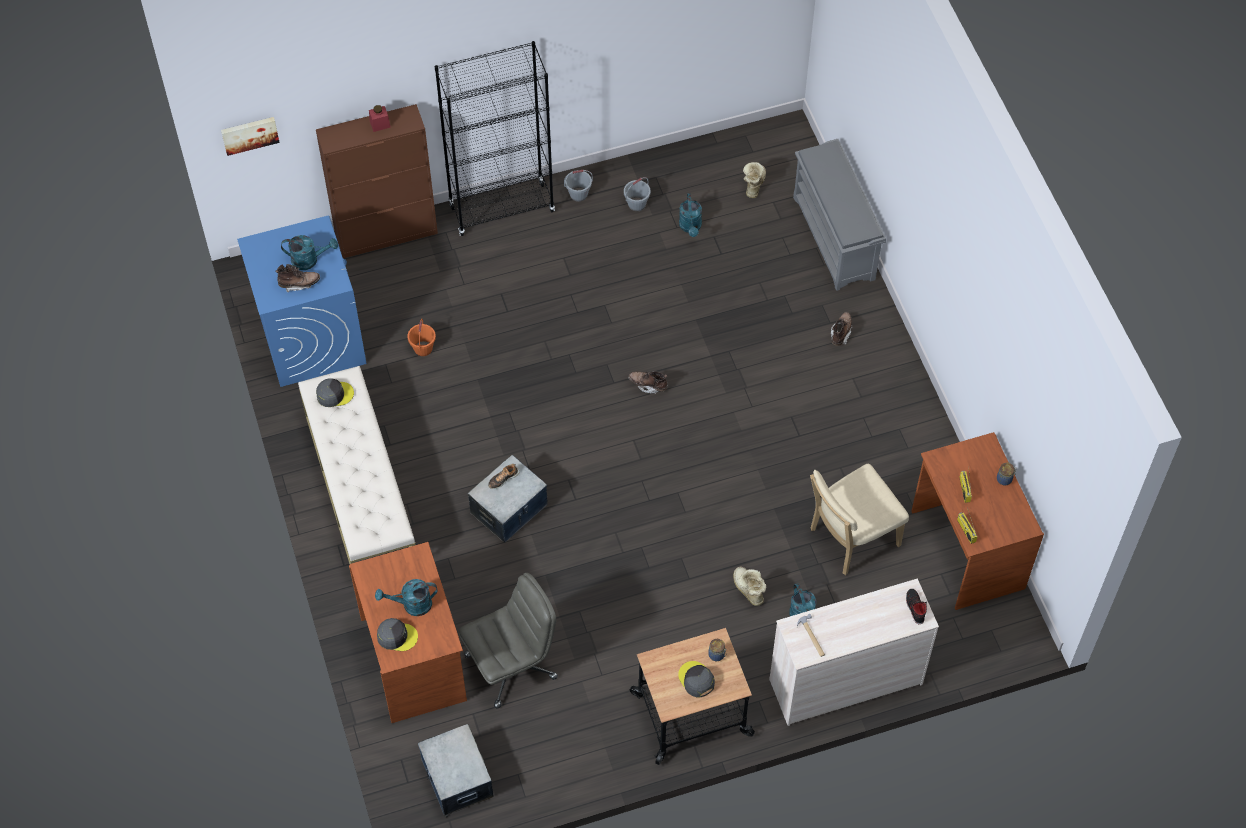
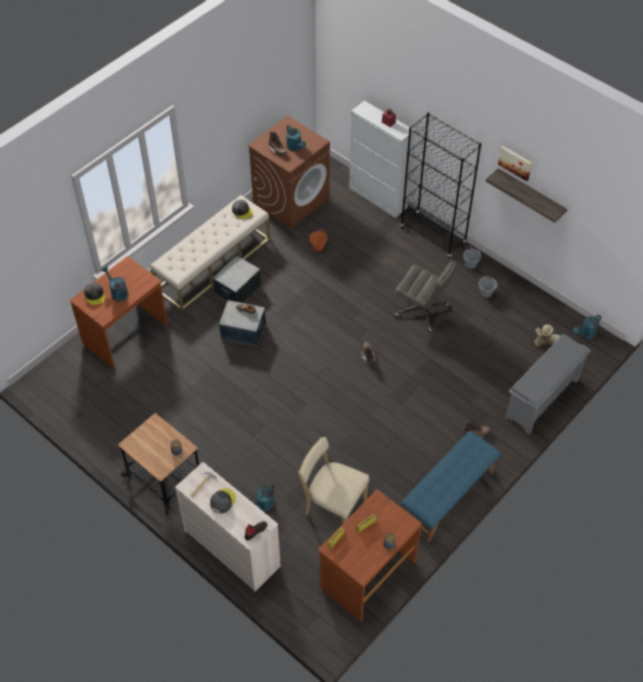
camera: 60 degrees right, 5 degrees down
(249, 134) = (337, 76): picture -> picture (515, 162)
(311, 337) = (291, 200): blue washing machine -> brown washing machine
(387, 234) = (378, 198): brown cabinet -> white cabinet
(457, 779) = (64, 388): storage box -> storage box (237, 289)
(512, 665) = (147, 379): grey office chair -> grey office chair (422, 310)
(623, 47) = (530, 195): none -> shelf
(691, 227) = (491, 325): turquoise watering can -> turquoise watering can (585, 334)
(696, 680) = (154, 449): grey cap -> grey cap (222, 501)
(748, 590) = (263, 468): boot -> none
(910, 408) = (448, 496): none -> blue bench

